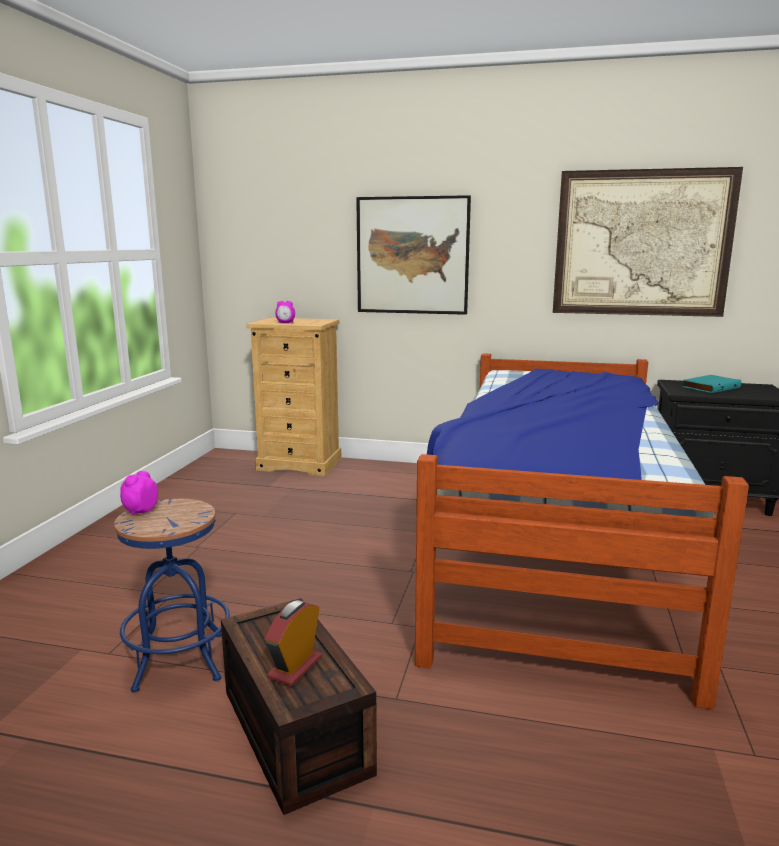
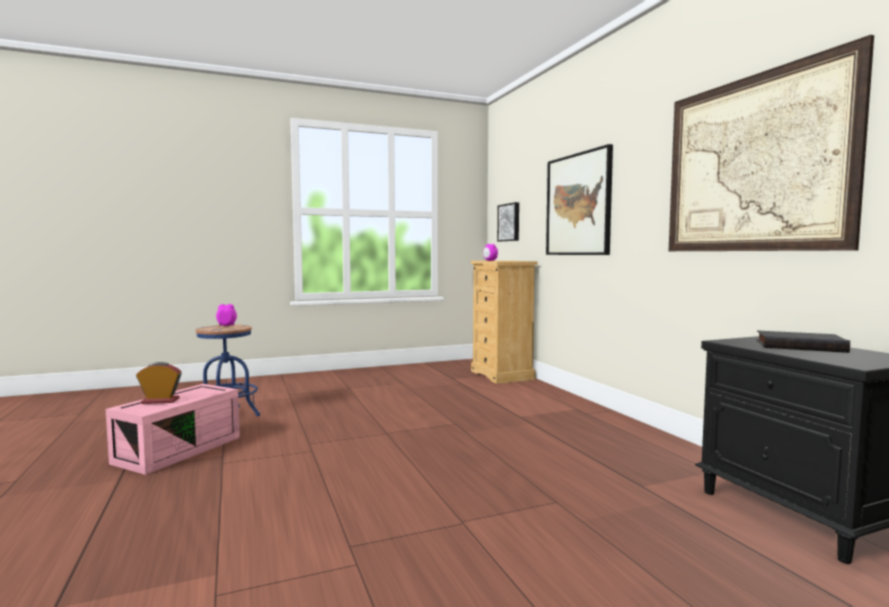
camera: 55 degrees right, 10 degrees down
(265, 266) = (509, 222): none -> picture
(291, 730) = (179, 449): brown storage box -> pink storage box
(552, 548) = (497, 463): bed -> none
(710, 387) = (800, 346): turquoise book -> black book

